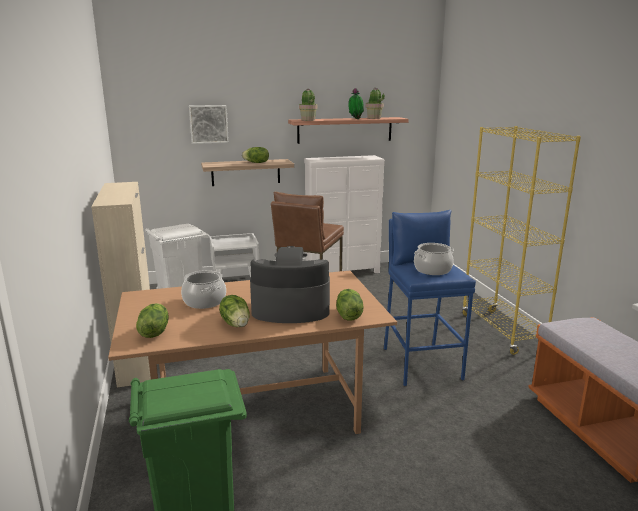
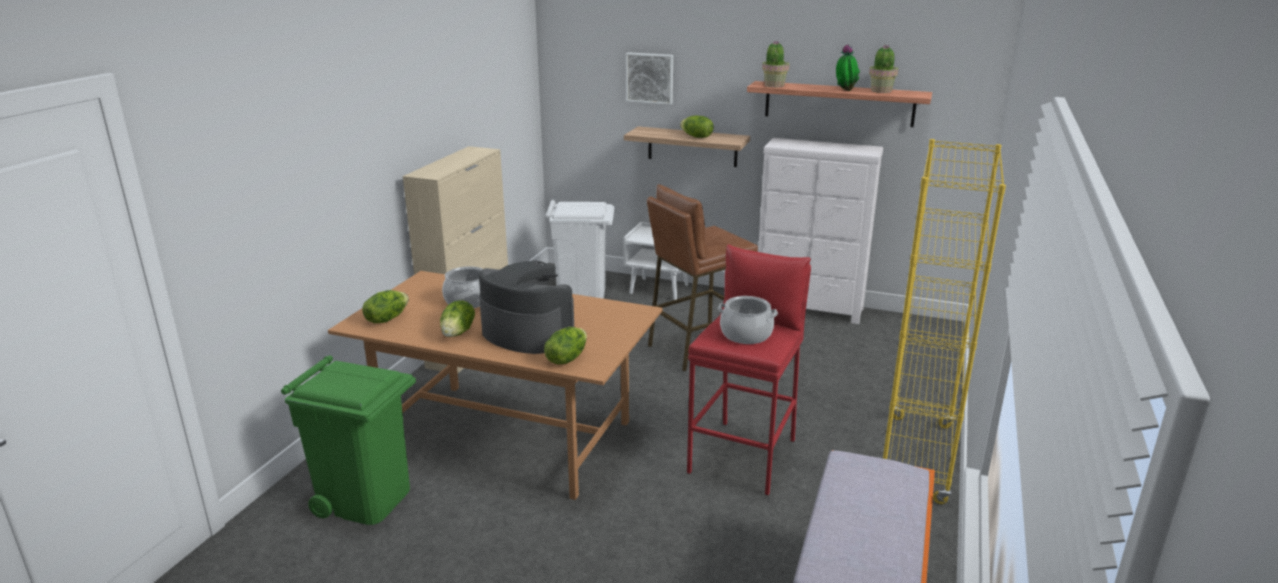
camera: 35 degrees right, 5 degrees up
(421, 363) = (744, 456): blue stool -> red stool

